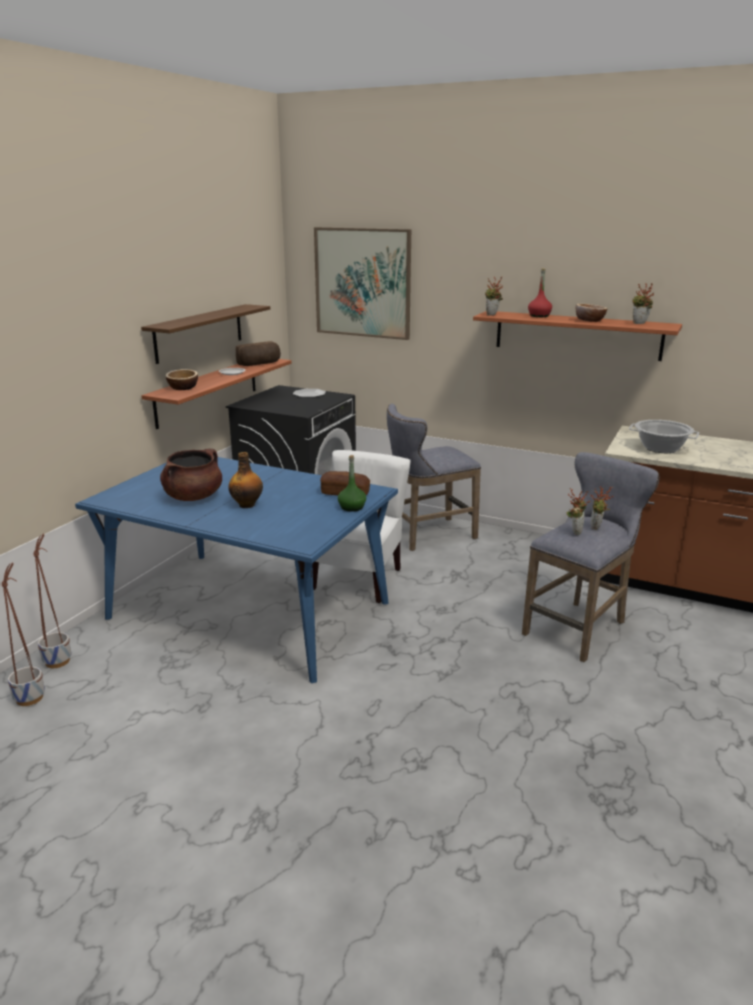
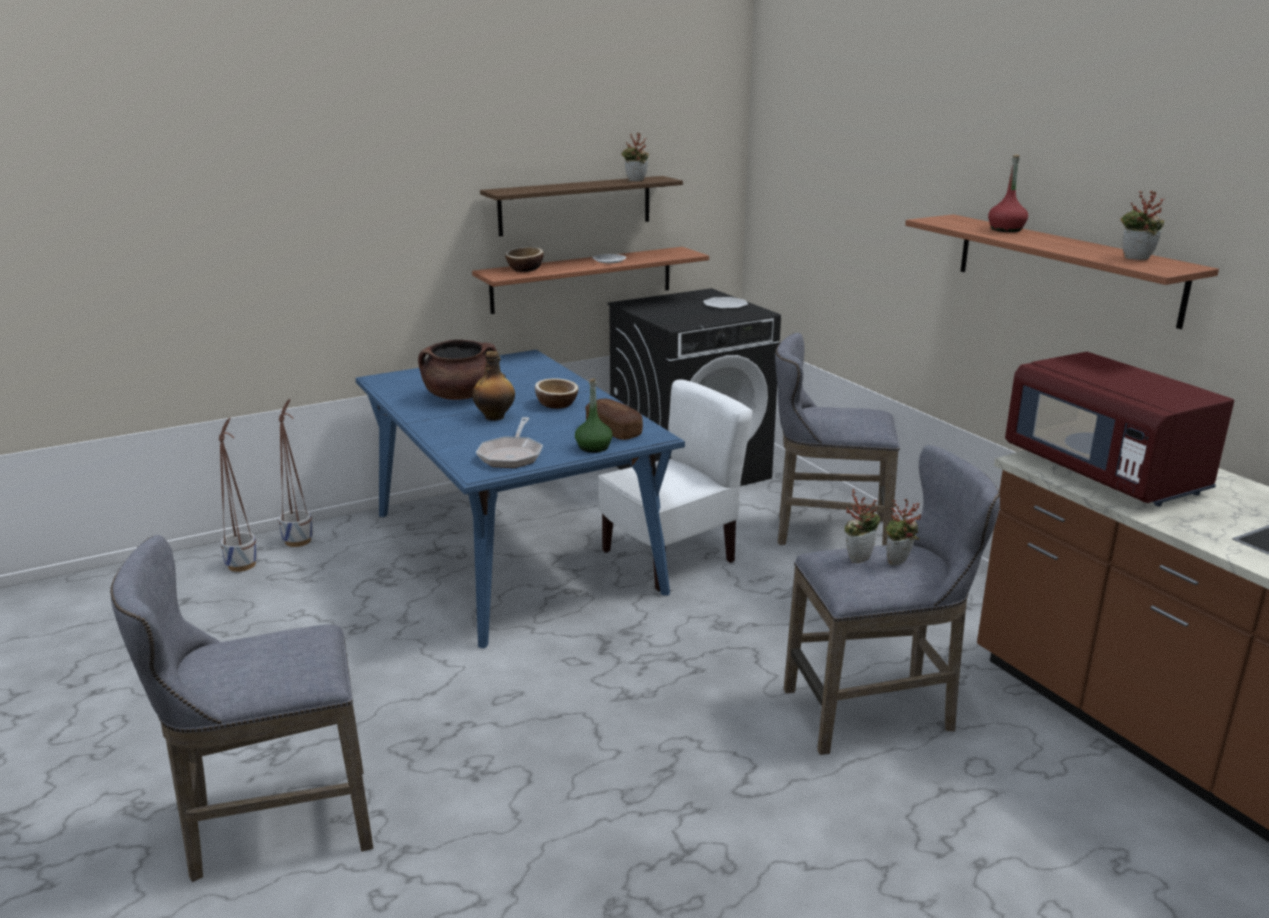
camera: 35 degrees right, 0 degrees up
(259, 364) = (661, 255): bread -> none
(307, 527) = (511, 455): none -> frying pan
(331, 873) = (270, 828): none -> grey stool
(362, 283) = (820, 159): picture -> none
(492, 315) = (937, 221): potted plant -> potted plant (635, 181)
(589, 320) = (1065, 245): bowl -> bowl (556, 404)
(661, 448) = (1104, 473): cooking pot -> red microwave

